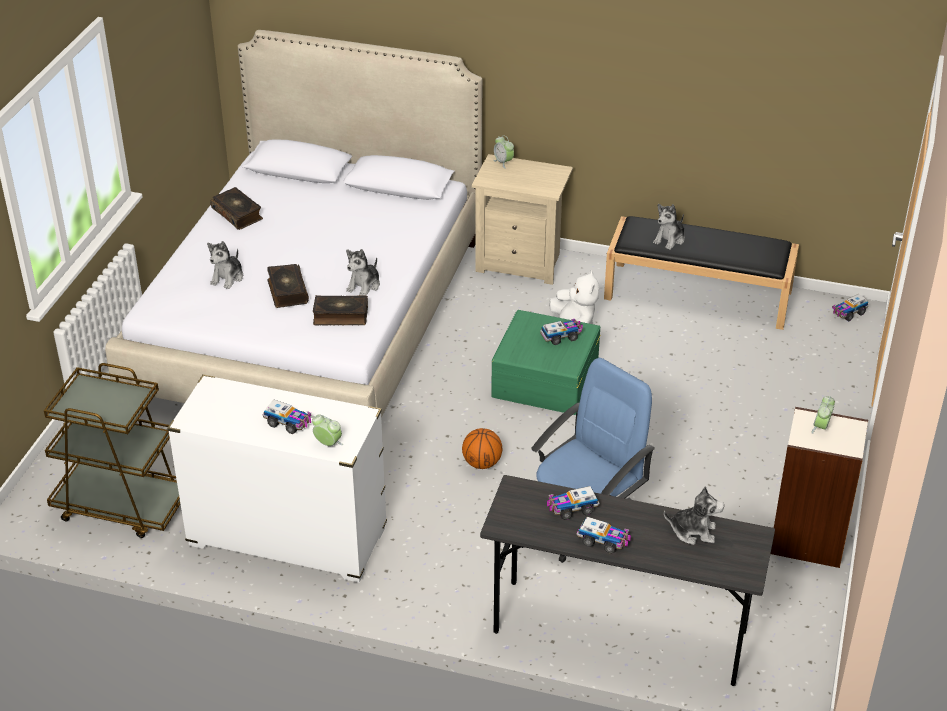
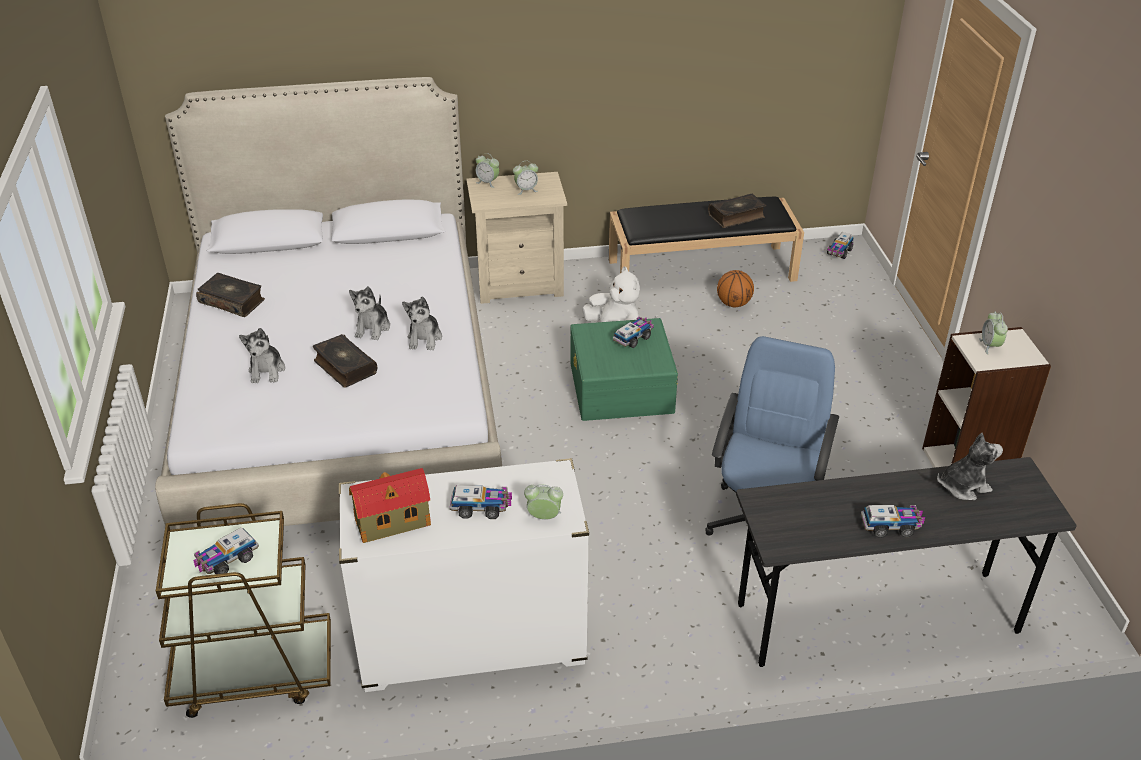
camera: 25 degrees left, 0 degrees up
(219, 413) = (391, 523): none -> toy house
(340, 316) = (422, 376): book -> book (736, 216)
(482, 463) = (620, 490): basketball -> basketball (733, 304)
(531, 177) = (526, 190): none -> alarm clock
(571, 509) = (832, 503): toy truck -> toy truck (227, 560)
(670, 239) = (674, 220): plush toy -> plush toy (373, 328)

